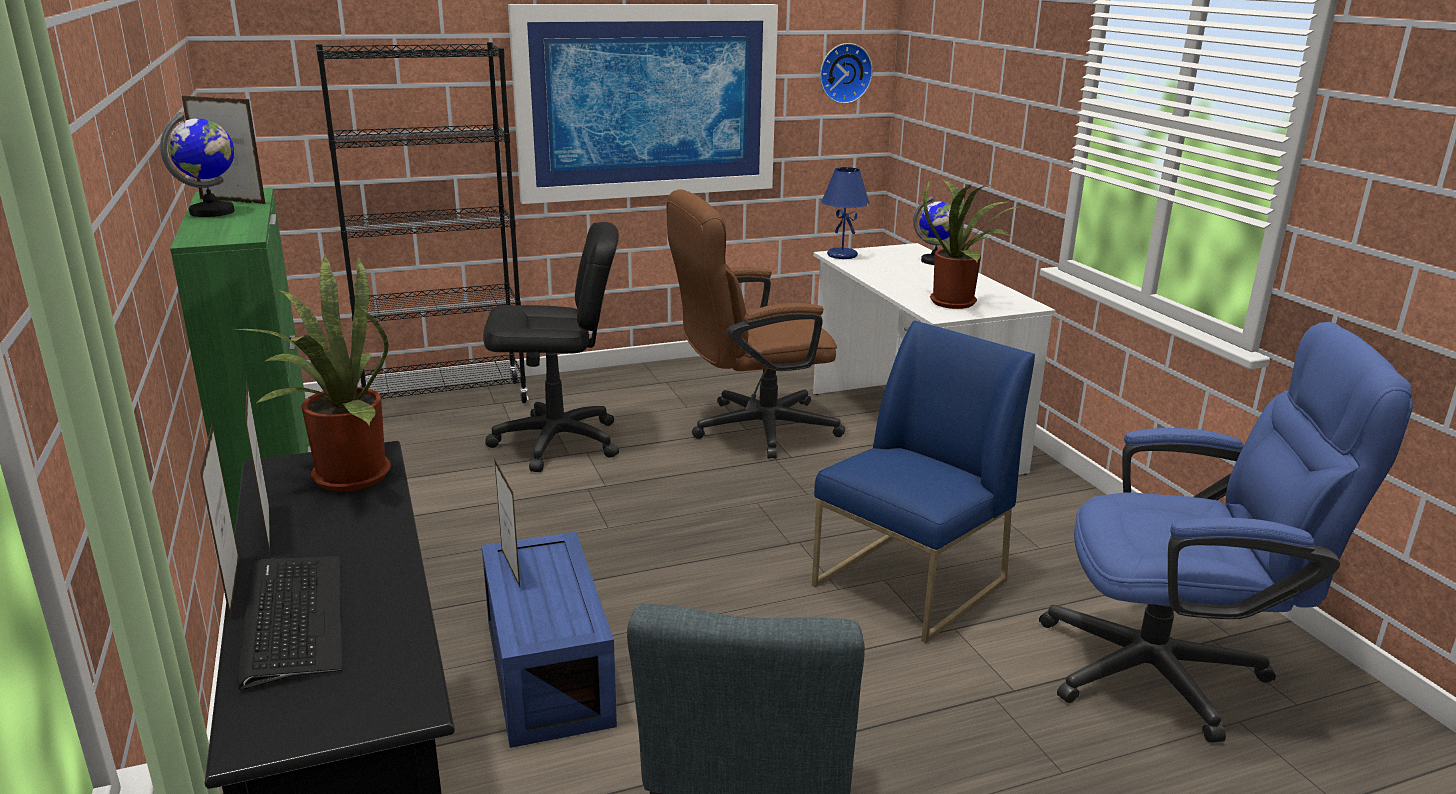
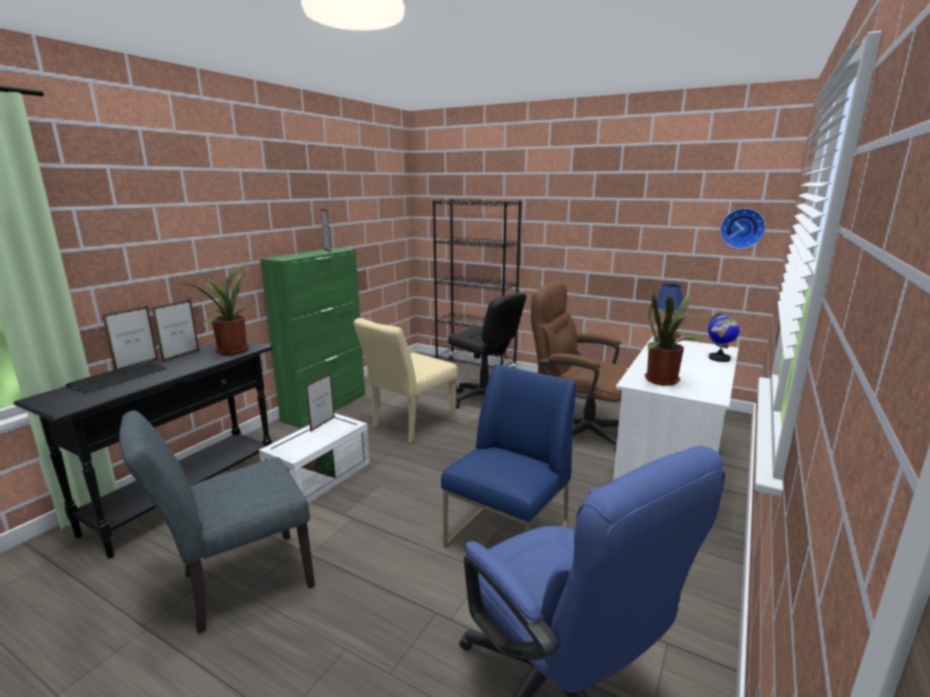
camera: 50 degrees right, 5 degrees down
(212, 212) = (310, 252): globe -> none
(519, 529) = (409, 425): none -> beige chair
(544, 671) = (320, 476): blue storage box -> white storage box
(648, 102) = (602, 237): picture -> none
(910, 584) = (507, 537): blue chair -> blue chair turned 60 degrees counterclockwise

